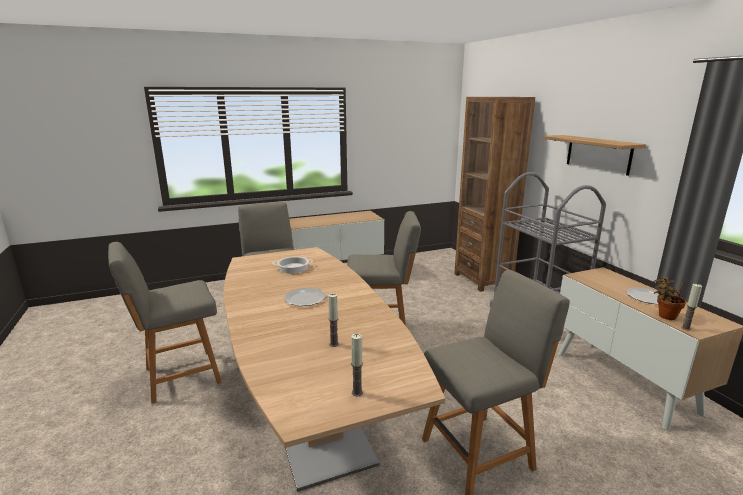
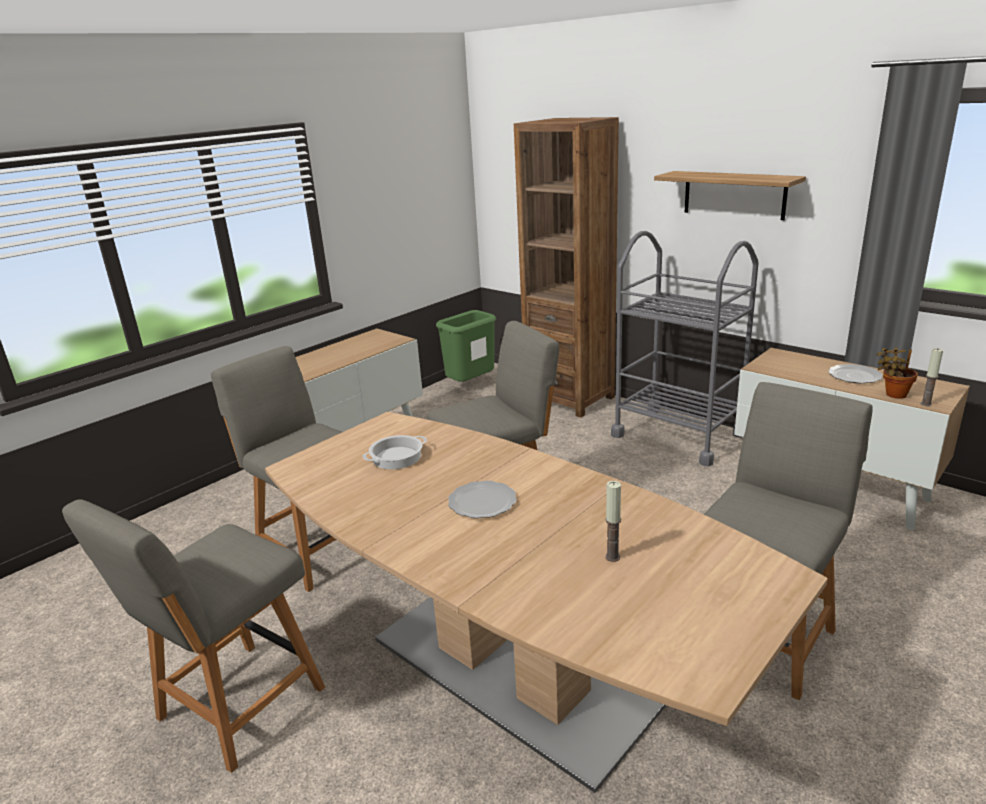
camera: 25 degrees left, 5 degrees up
(357, 392) = (727, 613): candle -> none
(429, 259) = (470, 386): none -> green trash can

